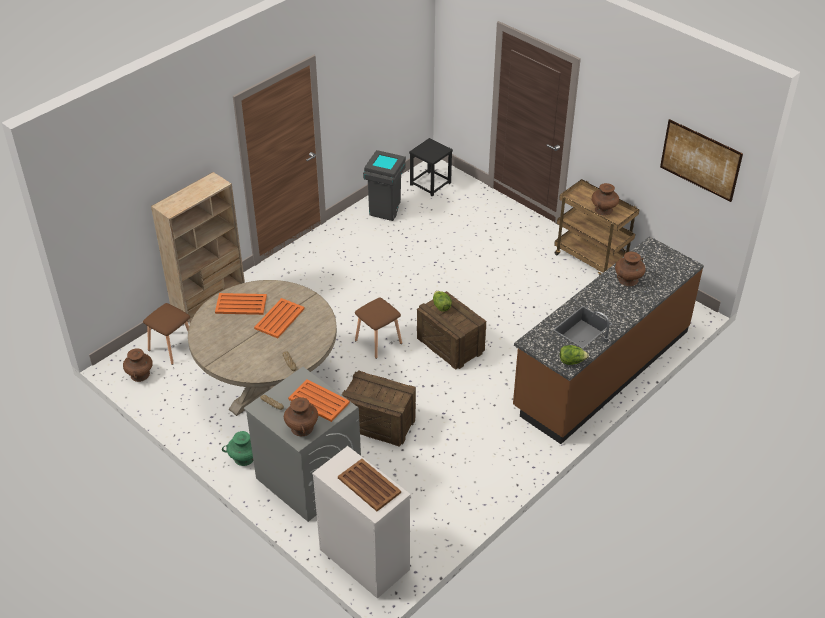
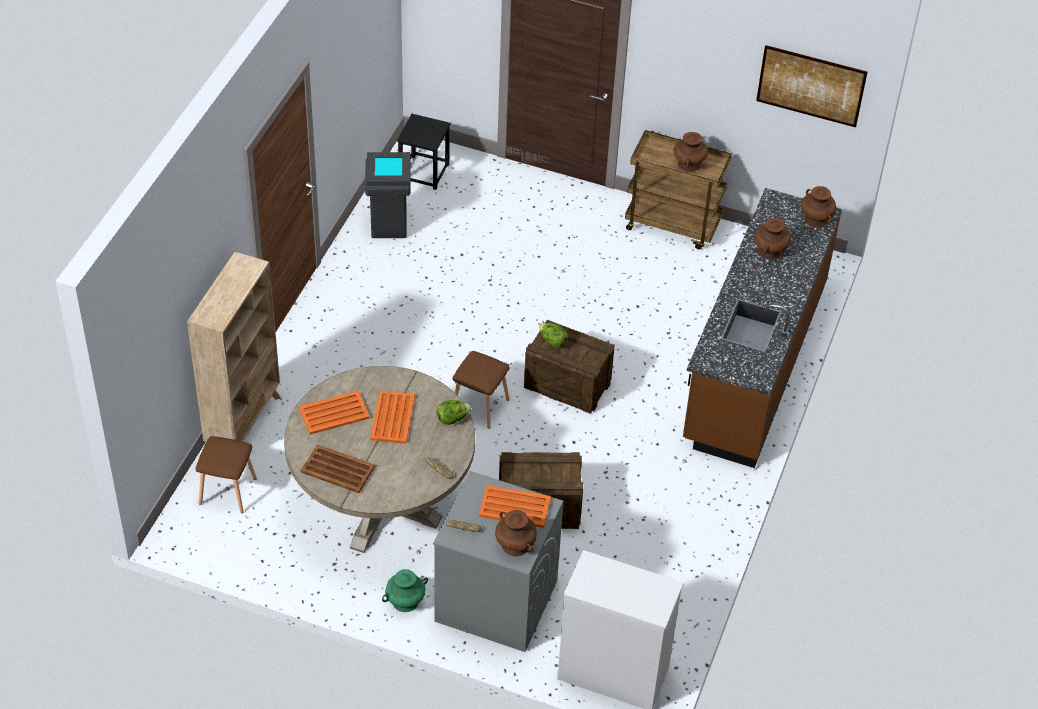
camera: 25 degrees left, 5 degrees up
(140, 374) = (209, 539): brown vase -> brown vase (816, 219)
(369, 486) = (634, 588): brown tray -> brown tray (338, 470)
(572, 361) = (761, 371): lettuce -> lettuce (452, 419)

